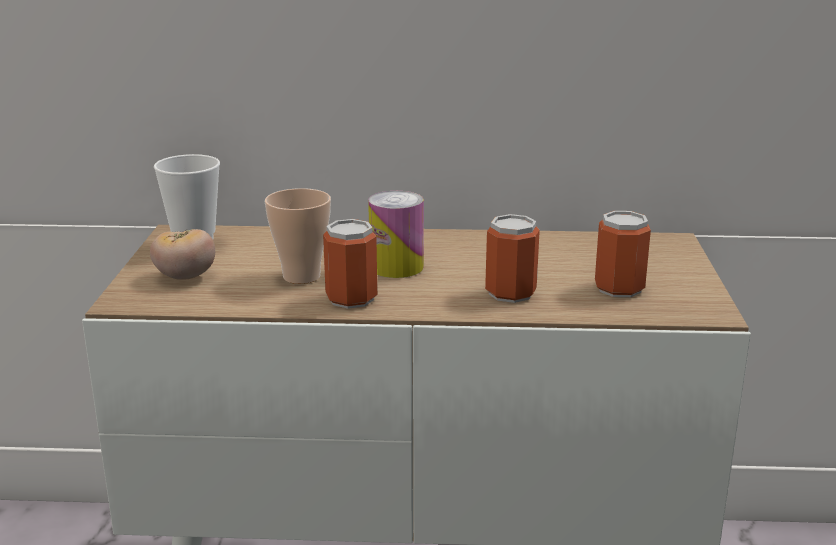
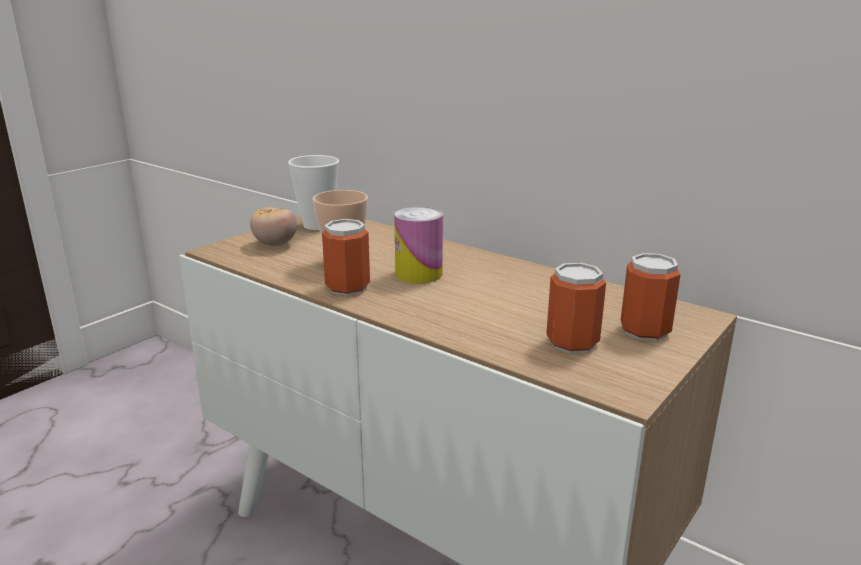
camera: 35 degrees right, 0 degrees up
(510, 293) = (470, 318): can -> can (645, 330)

